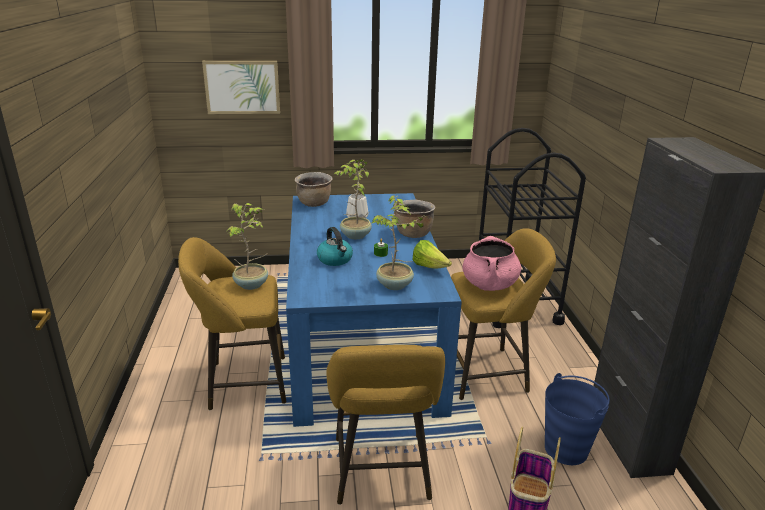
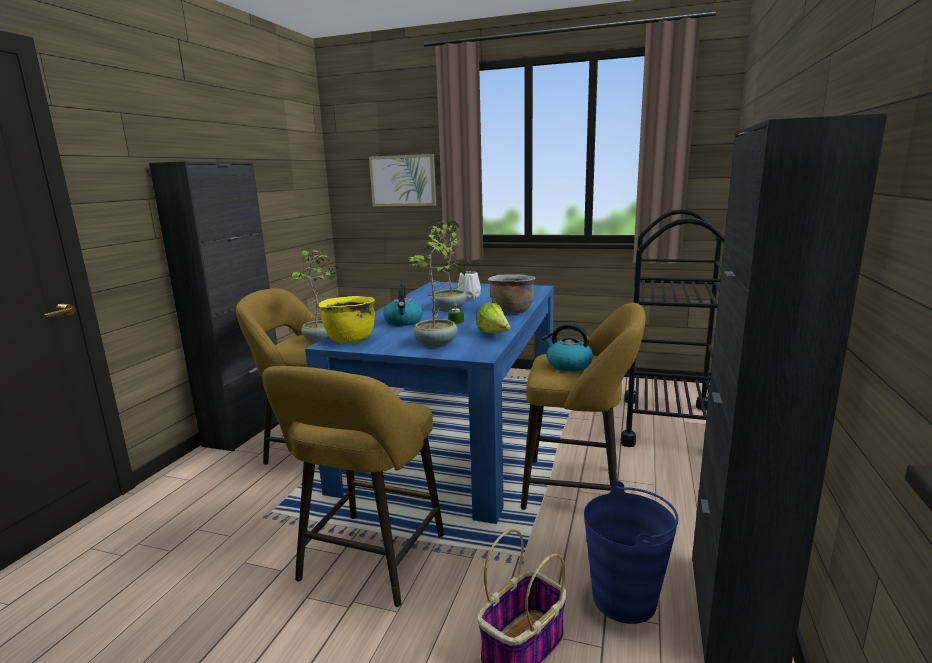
camera: 25 degrees right, 10 degrees down
(152, 376) = (246, 429): none -> black cabinet
(314, 204) = (441, 287): brown cooking pot -> none
(314, 291) = (350, 340): none -> yellow cooking pot
(489, 285) = (568, 365): pink cooking pot -> kettle

